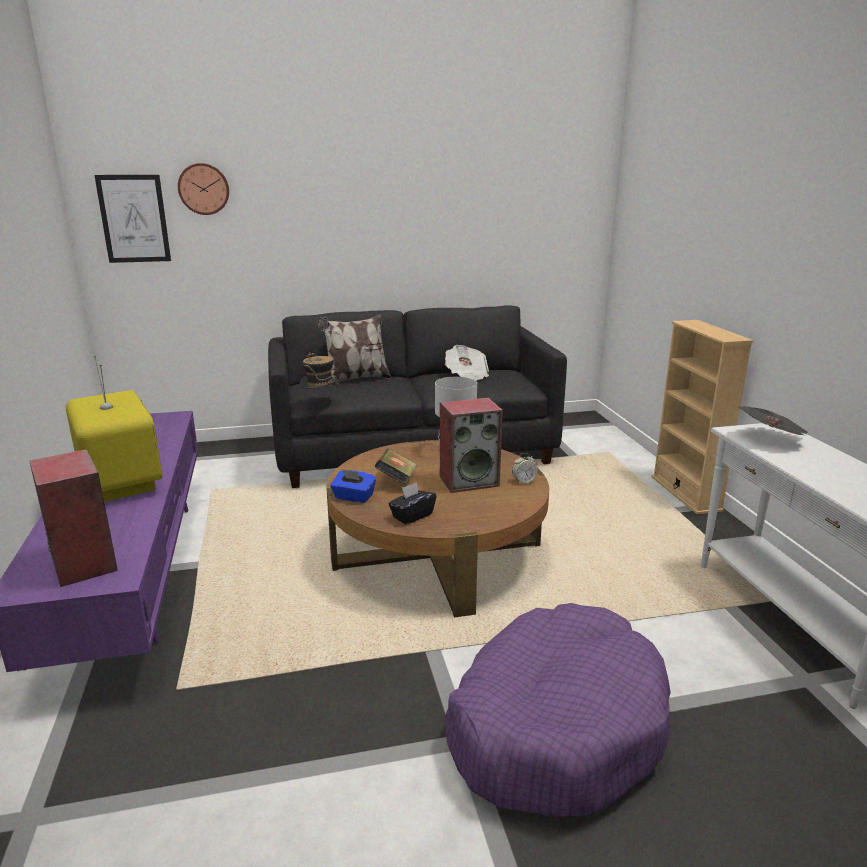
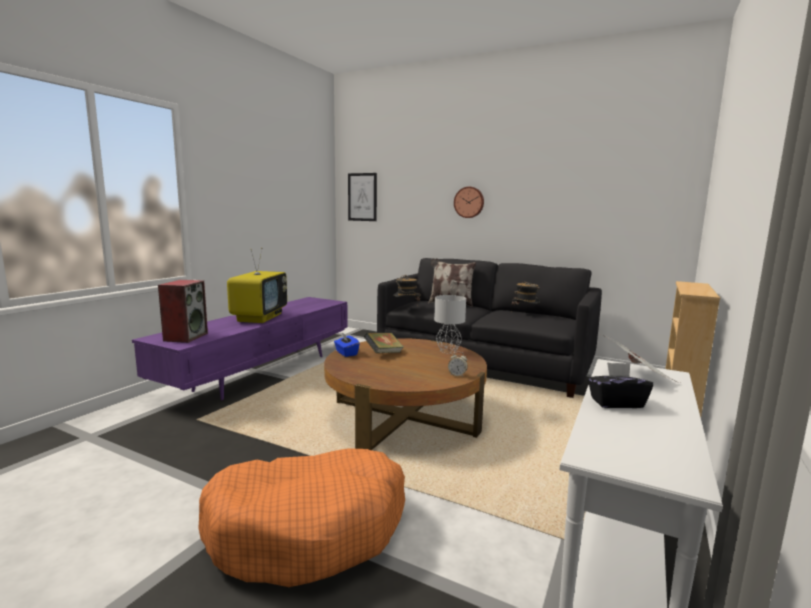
camera: 40 degrees right, 10 degrees down
(204, 189) = (397, 180): wall clock -> wall clock (469, 202)
(412, 516) = (355, 369): black tissue box -> black tissue box (616, 403)
(466, 376) = (525, 314): newspaper -> hat
(469, 481) = (424, 365): speaker -> none
(555, 725) = (308, 528): purple dog bed -> orange dog bed

